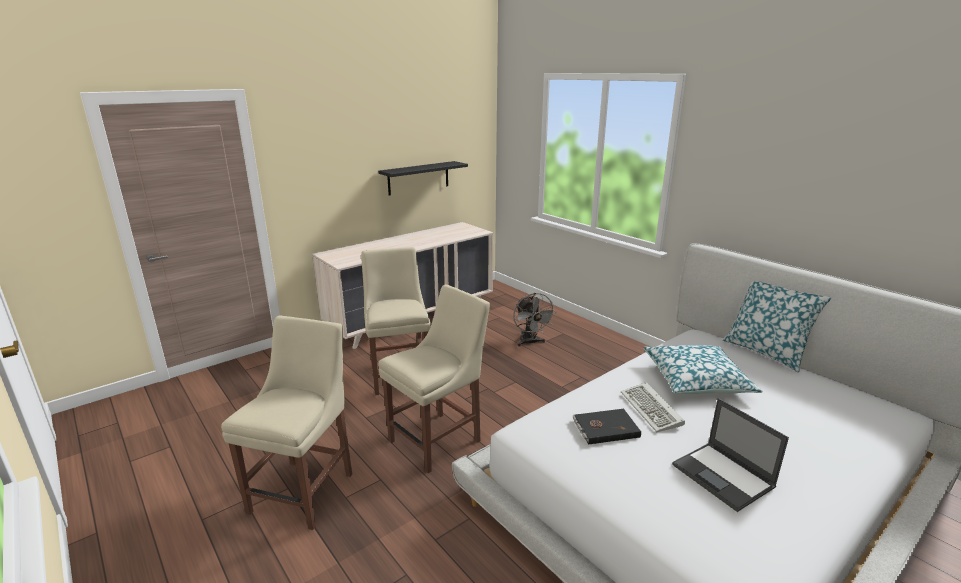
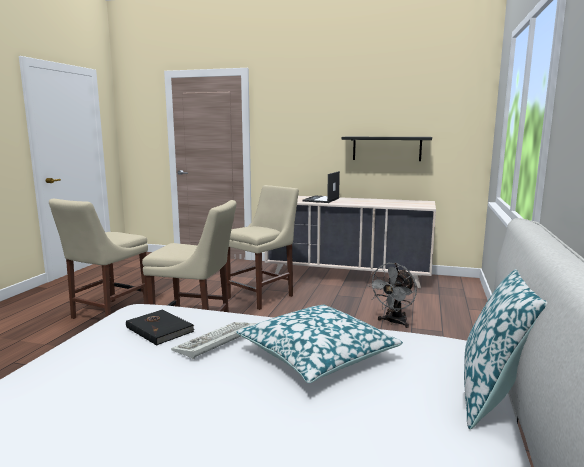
camera: 55 degrees right, 10 degrees down
(305, 489) = (107, 314): beige chair -> beige chair turned 135 degrees clockwise
(723, 476) = (109, 396): laptop -> laptop (321, 200)

